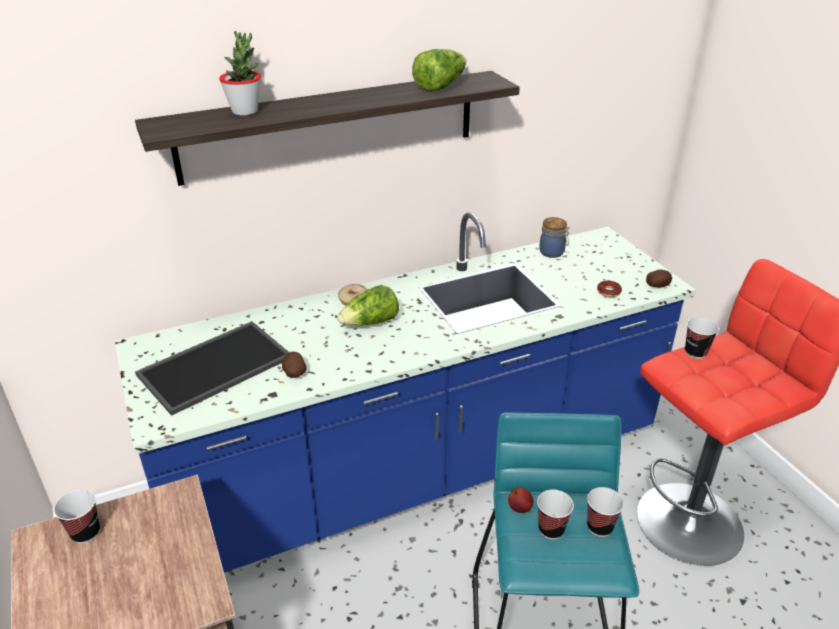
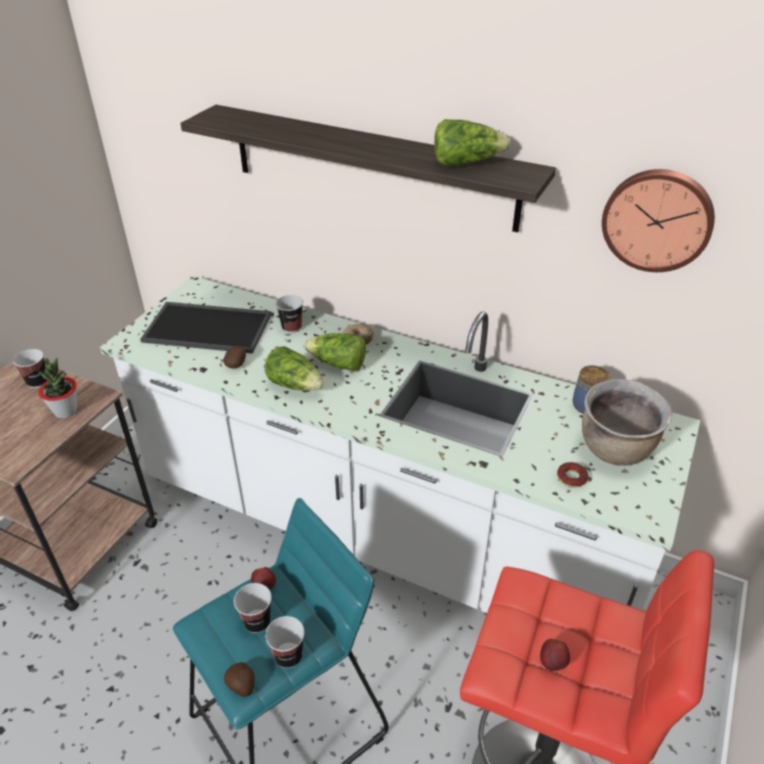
camera: 50 degrees right, 5 degrees up
(245, 111) = (282, 124): potted plant -> potted plant (66, 411)
(366, 354) = (295, 385): none -> lettuce
(419, 473) = (382, 532): blue counter -> white counter
(563, 86) = (657, 219): none -> wall clock
(602, 265) = (615, 450): none -> brown cooking pot
(657, 286) = (634, 509): potato -> potato (242, 686)
(695, 352) = (569, 599): cup -> cup (291, 327)
(738, 385) = (552, 663): none -> apple

